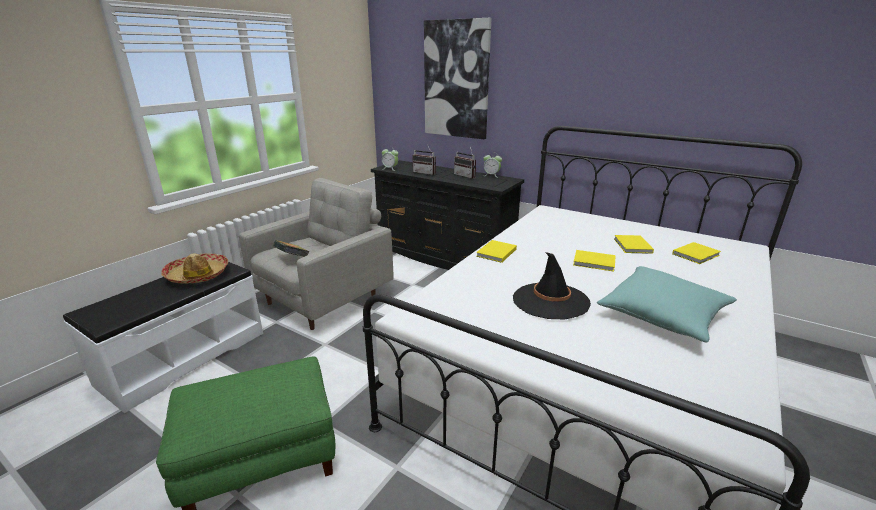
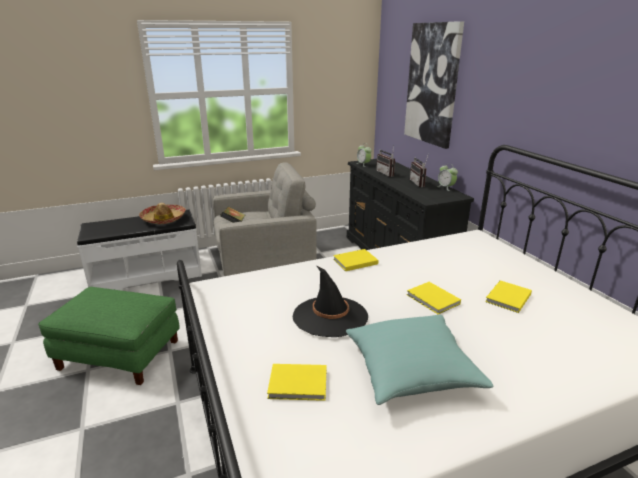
camera: 35 degrees right, 0 degrees up
(697, 254) = (576, 333): yellow book -> yellow book (299, 384)

